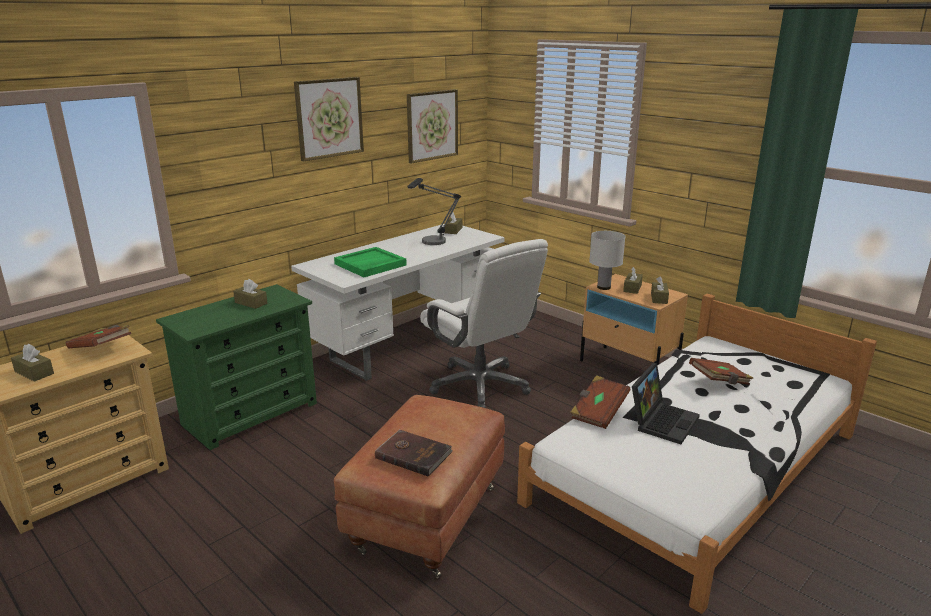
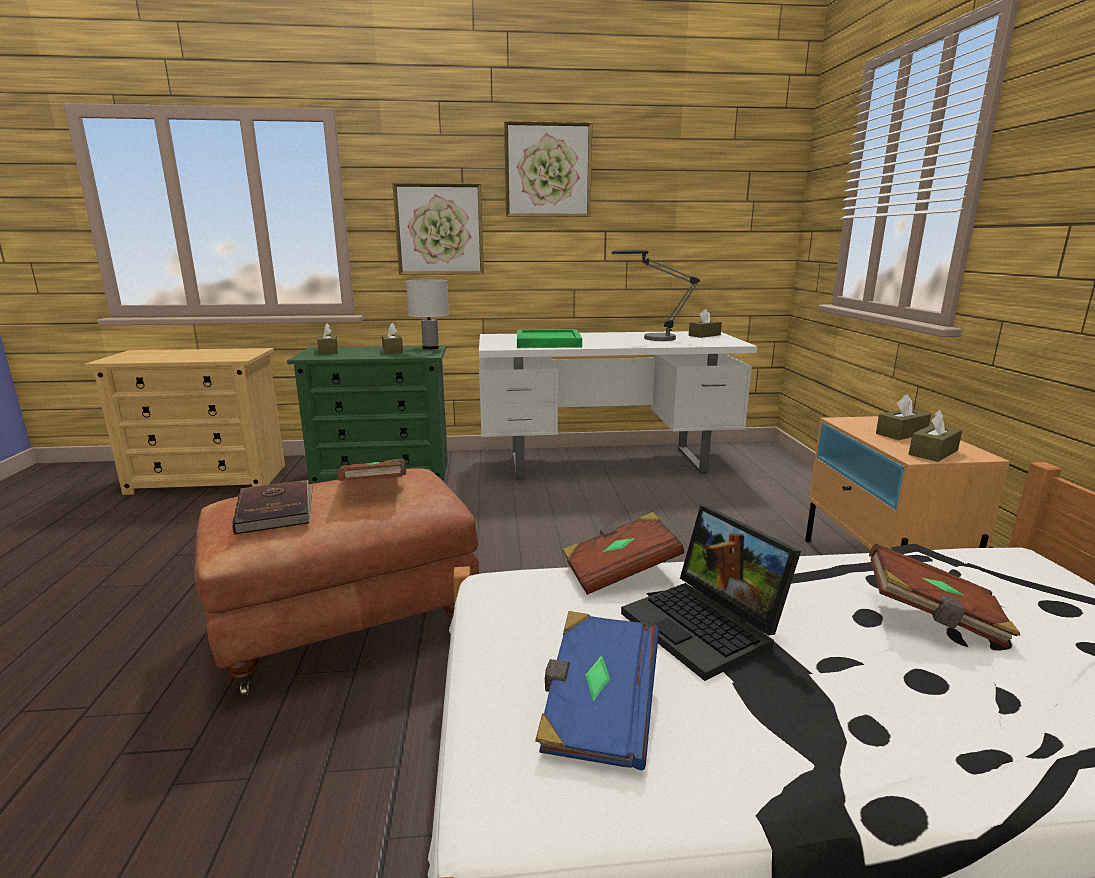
camera: 40 degrees right, 5 degrees down
(34, 372) = (163, 355): brown tissue box -> brown tissue box (328, 351)
(102, 348) = (231, 353): brown book -> brown book (374, 488)
(432, 125) = (703, 198): picture -> picture (439, 229)
(480, 386) = (625, 523): white office chair -> none
(604, 287) = (850, 423): white table lamp -> white table lamp (431, 348)
(662, 421) = (707, 627): laptop -> laptop turned 75 degrees clockwise
(675, 468) = (597, 711): none -> blue book

